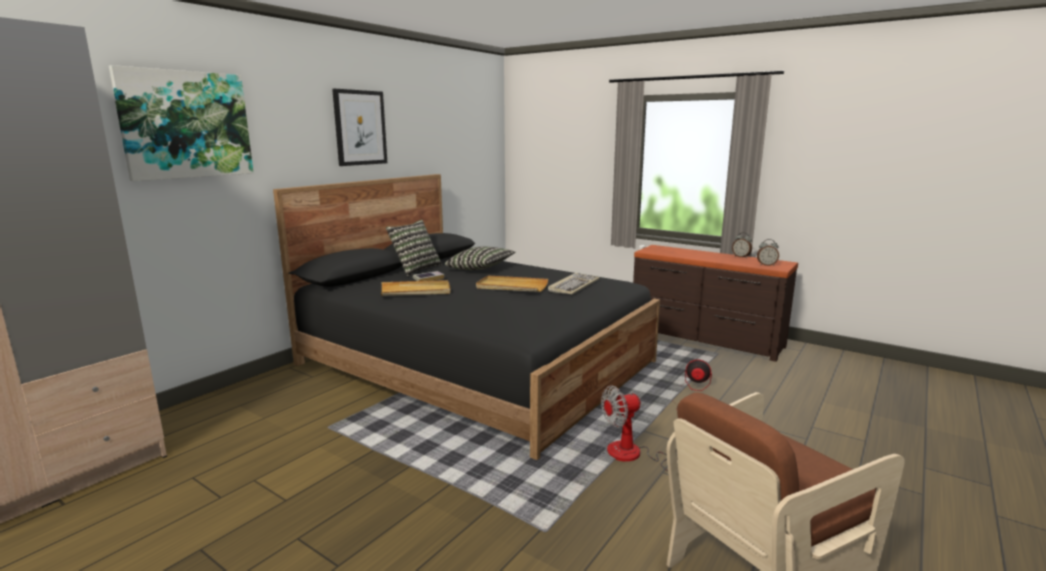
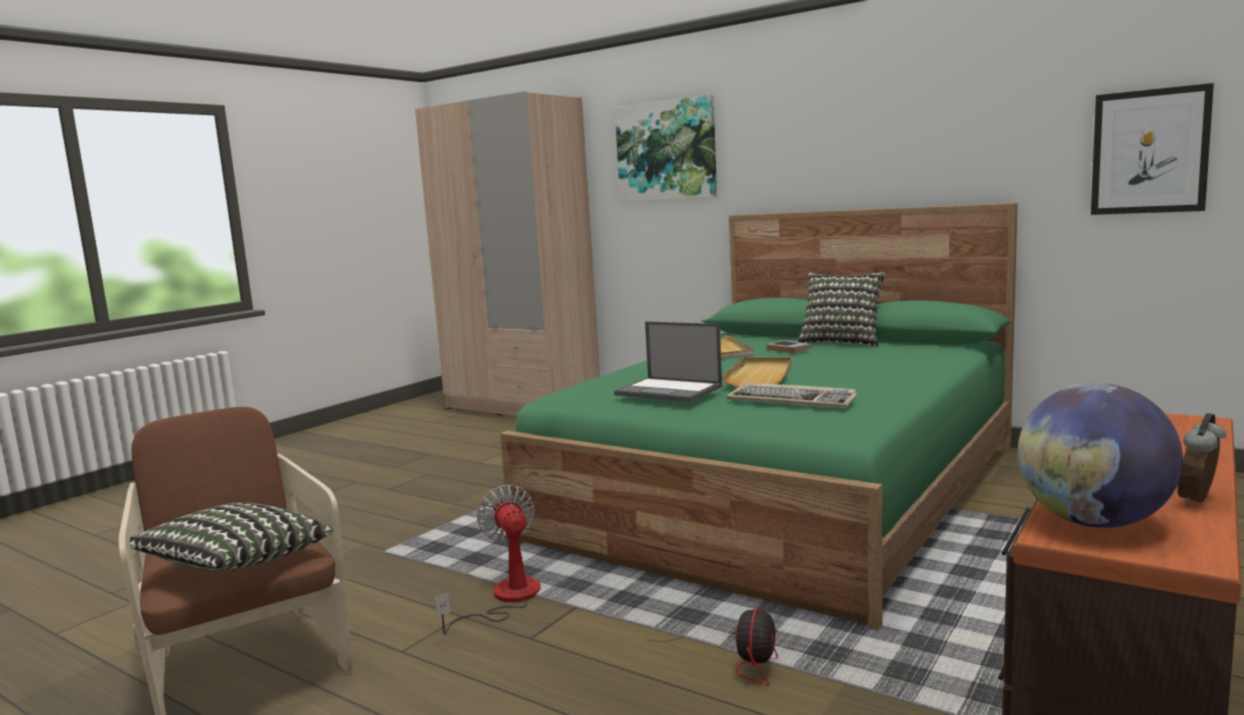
camera: 90 degrees right, 5 degrees down
(360, 128) = (865, 135): picture -> picture (1149, 152)
(475, 362) = (787, 491): black bed -> green bed
(480, 269) = (871, 360): pillow -> pillow (234, 565)
(553, 302) = (670, 391): none -> laptop
(766, 265) = (1093, 522): alarm clock -> globe

